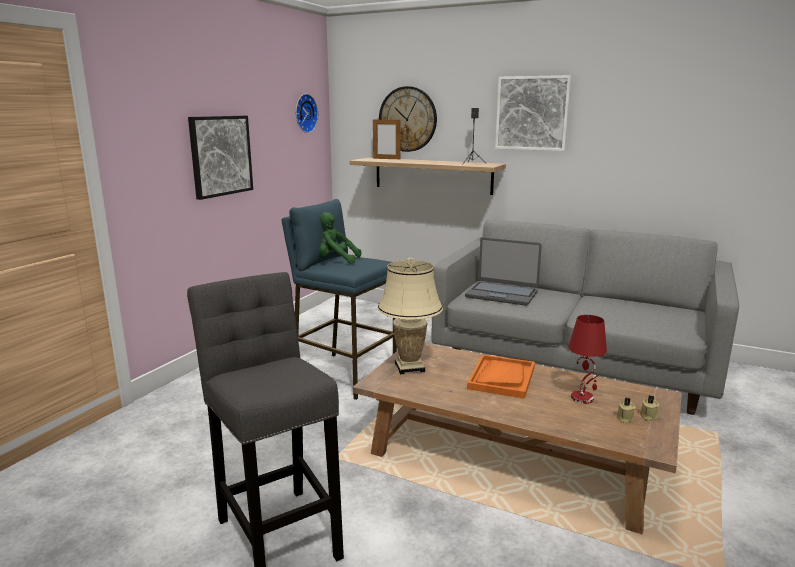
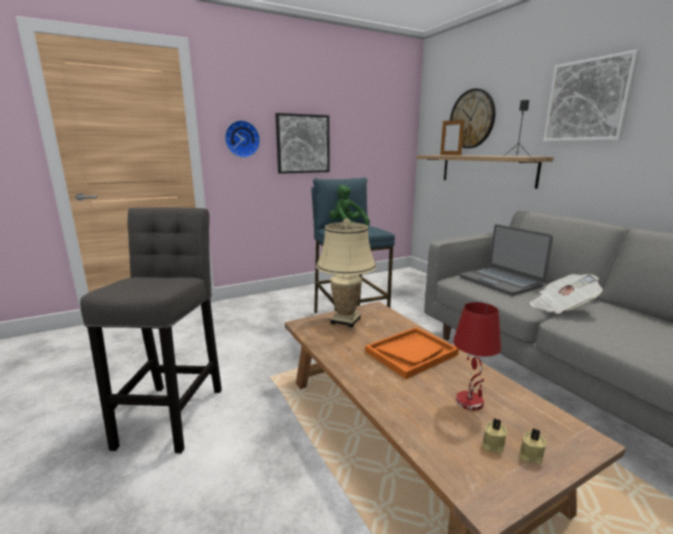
camera: 35 degrees right, 0 degrees up
(304, 113) = (390, 118): wall clock -> wall clock (242, 139)
(569, 307) = (561, 307): none -> newspaper

